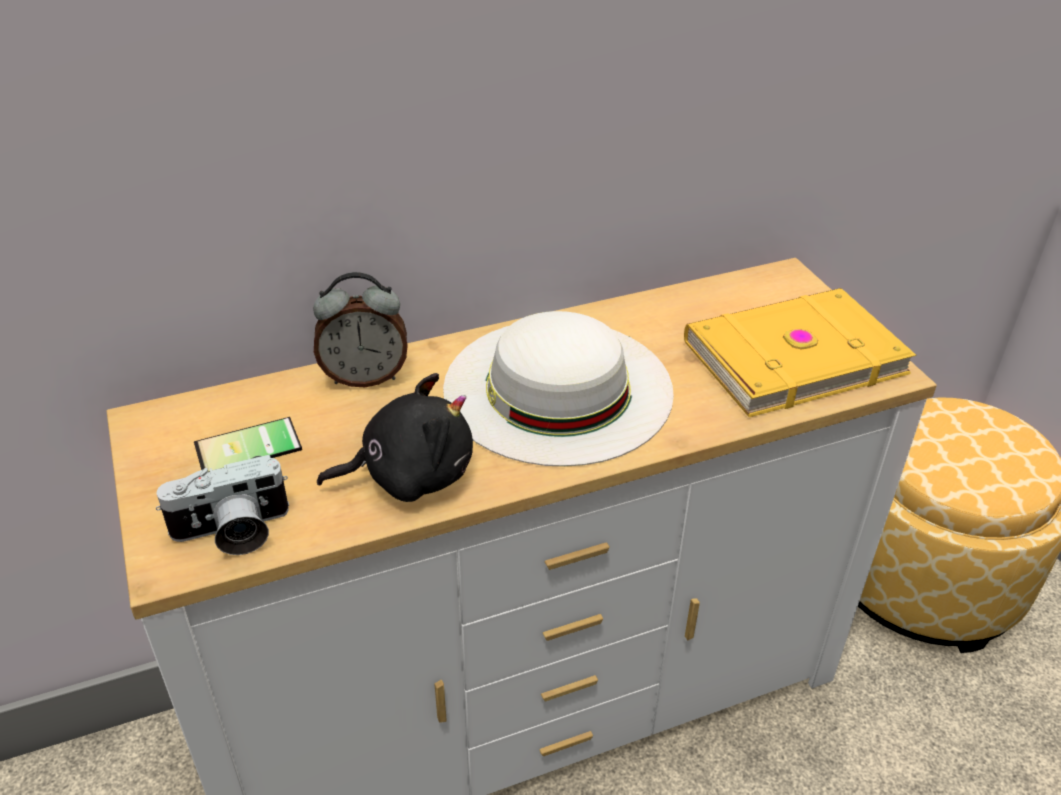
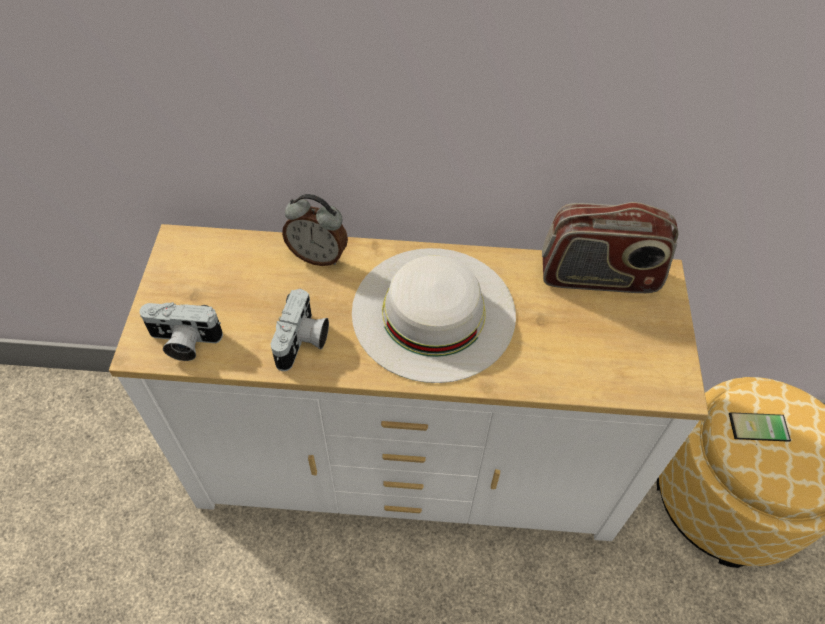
camera: 25 degrees right, 15 degrees up
(249, 450) = (222, 286): phone -> phone (759, 430)
(410, 474) = (303, 342): black plush toy -> camera
(722, 297) = (598, 277): none -> radio
(791, 356) = (614, 347): yellow book -> none

